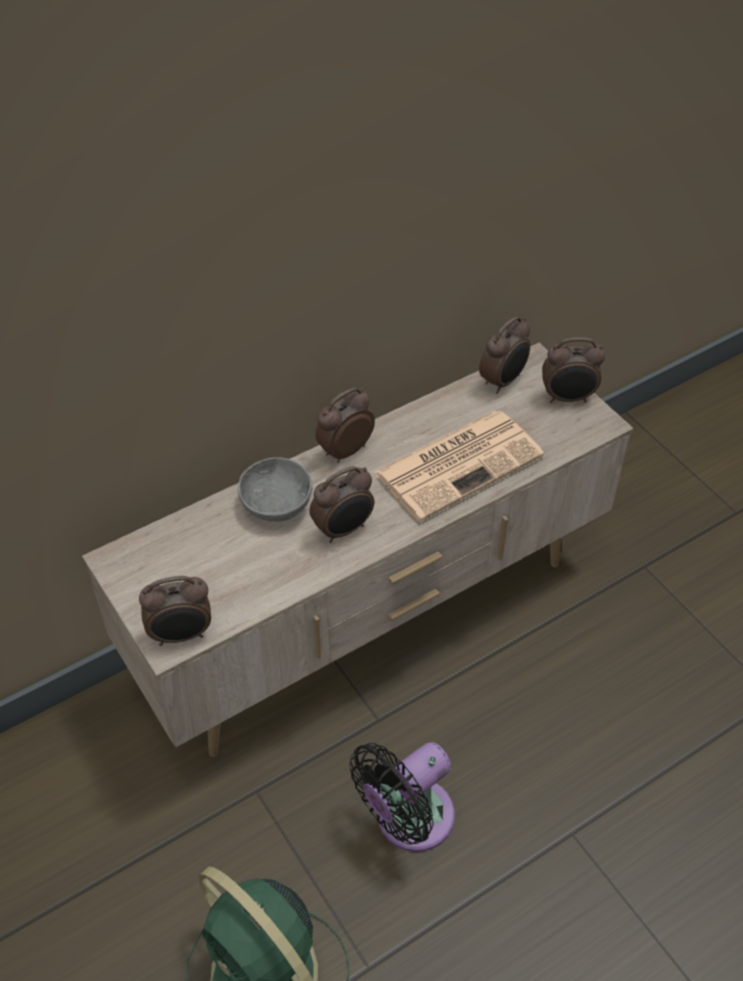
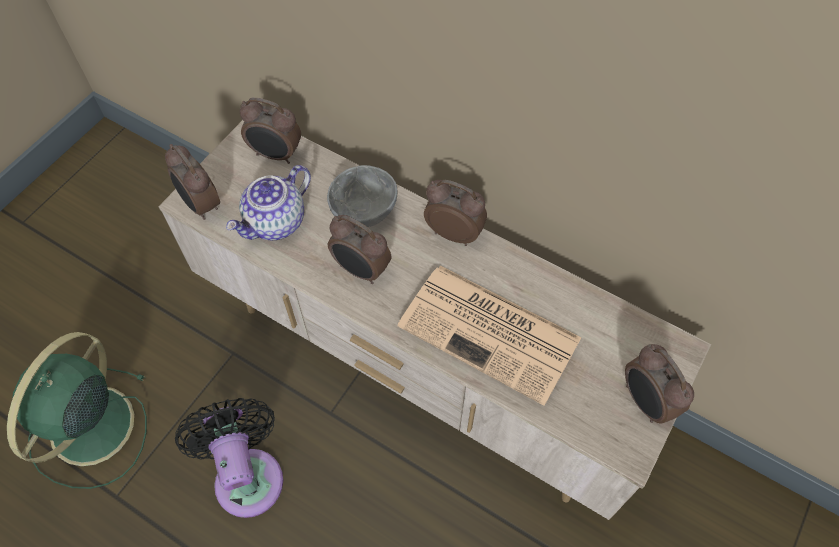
camera: 65 degrees right, 10 degrees up
(246, 578) = (276, 222): none -> teapot
(408, 820) = (247, 474): black fan -> black fan turned 45 degrees clockwise
(503, 381) = (628, 331): alarm clock -> alarm clock (276, 155)

